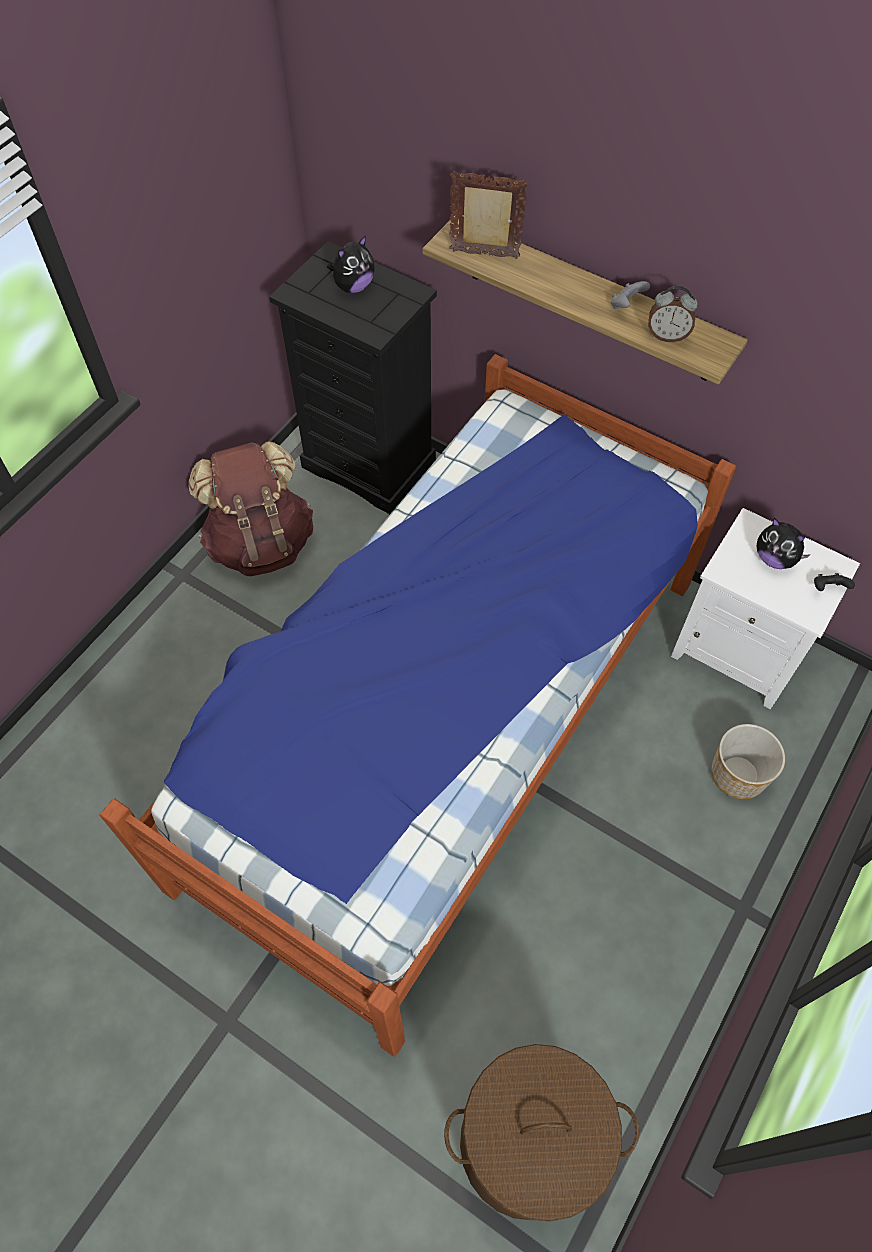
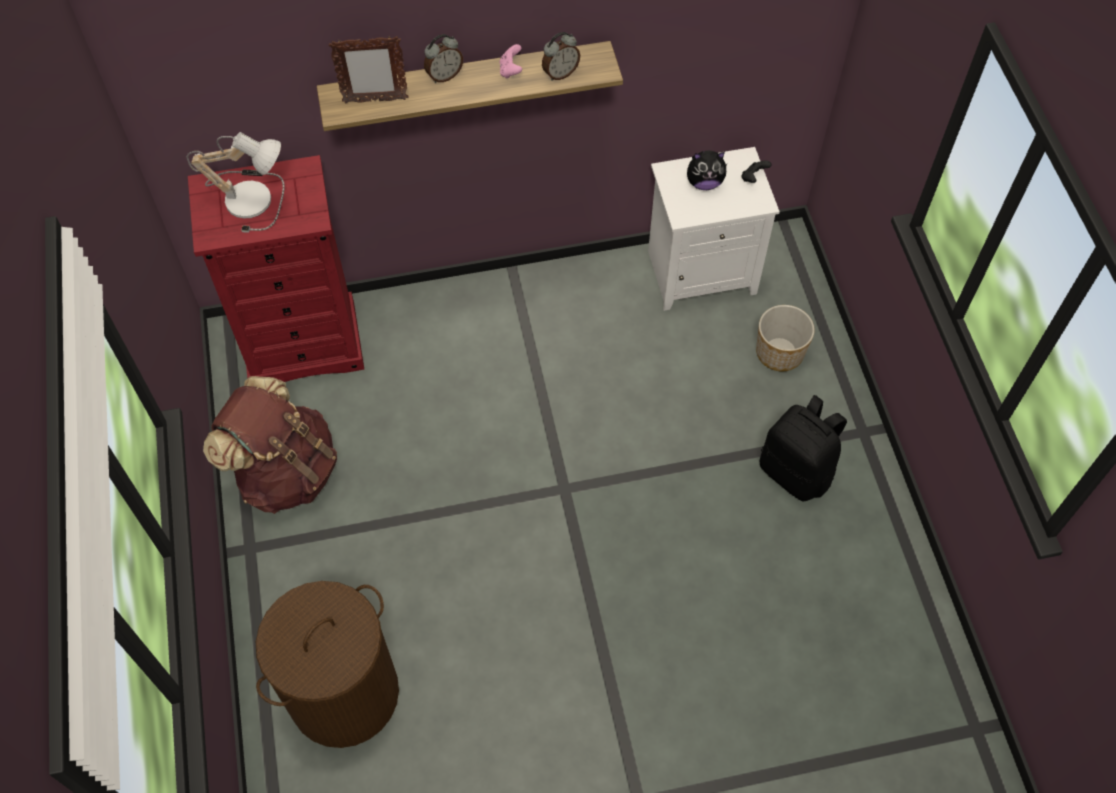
camera: 45 degrees left, 0 degrees up
(353, 286) = (252, 197): plush toy -> table lamp
(369, 464) = (304, 344): black dresser -> red dresser
(444, 725) = (567, 483): bed -> none
(485, 255) = (375, 100): picture frame -> picture frame turned 150 degrees counterclockwise
(525, 1145) = (887, 685): brown laundry basket -> brown laundry basket (344, 694)
(564, 273) = (444, 76): none -> alarm clock
(626, 305) = (511, 70): grey game controller -> pink game controller
(644, 886) = (797, 471): none -> black backpack

